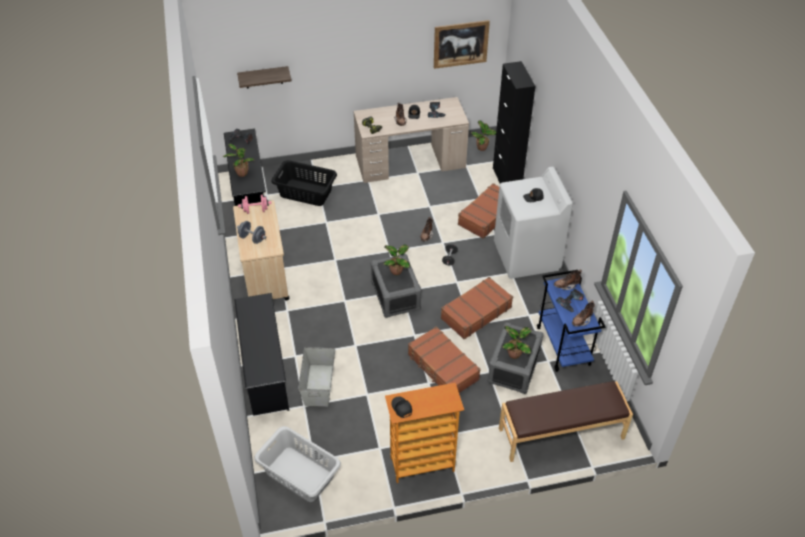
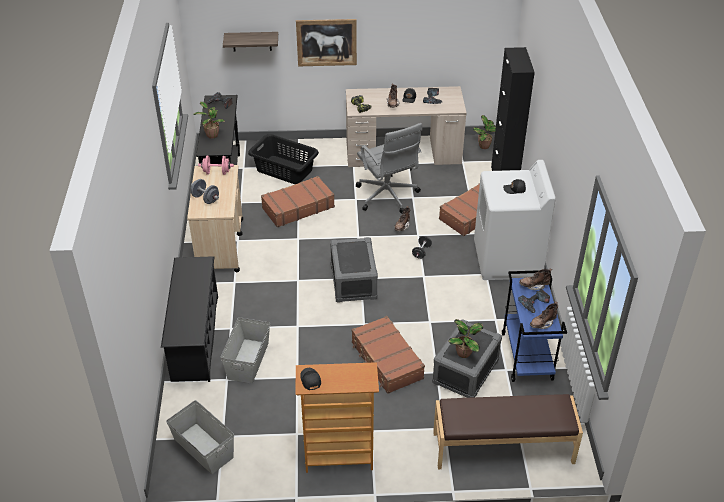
camera: 10 degrees right, 5 degrees down
(299, 475) = (203, 448): grey laundry basket -> grey storage box
(397, 271) = (356, 253): potted plant -> none
(406, 208) = (387, 197): none -> grey office chair
(460, 44) = (466, 27): picture -> picture (326, 42)
(475, 313) = (436, 310): brown suitcase -> brown suitcase (298, 207)

